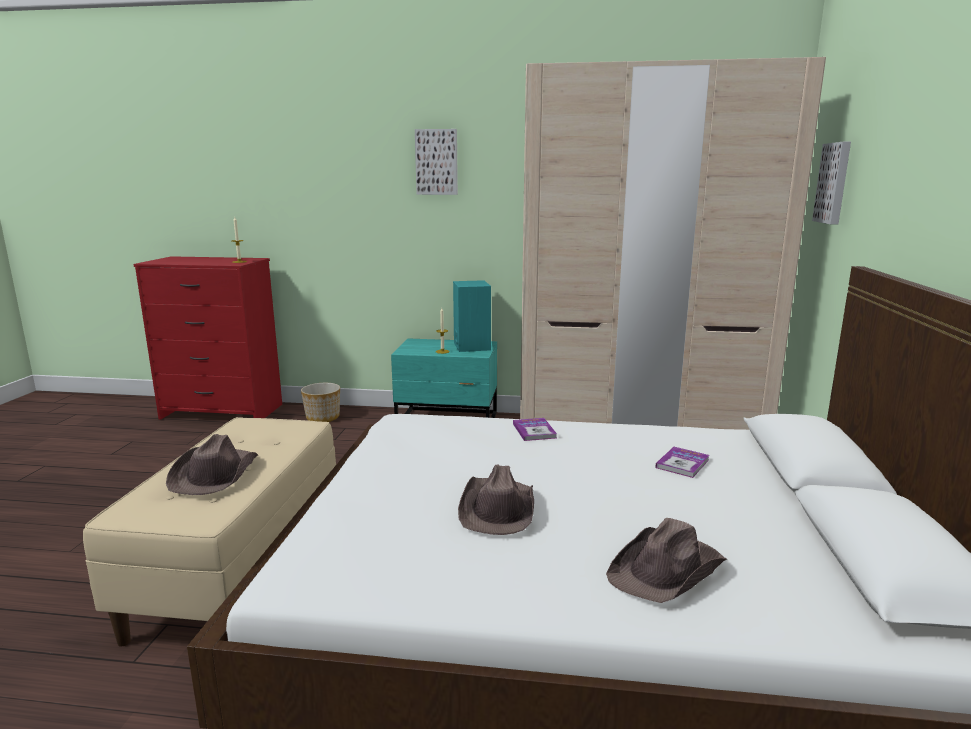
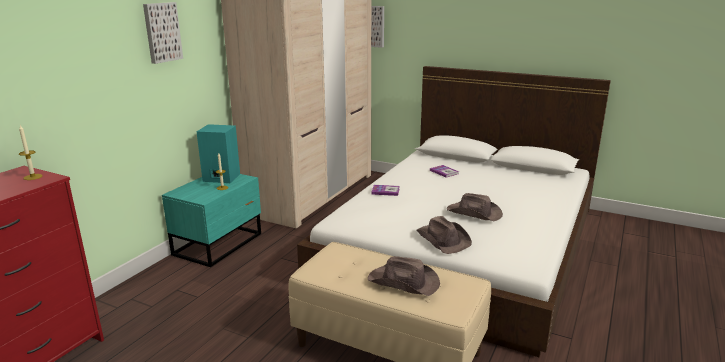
camera: 70 degrees left, 5 degrees up
(323, 417) = (136, 299): planter -> none
(667, 570) = (532, 194): brown hat -> brown hat (443, 239)

